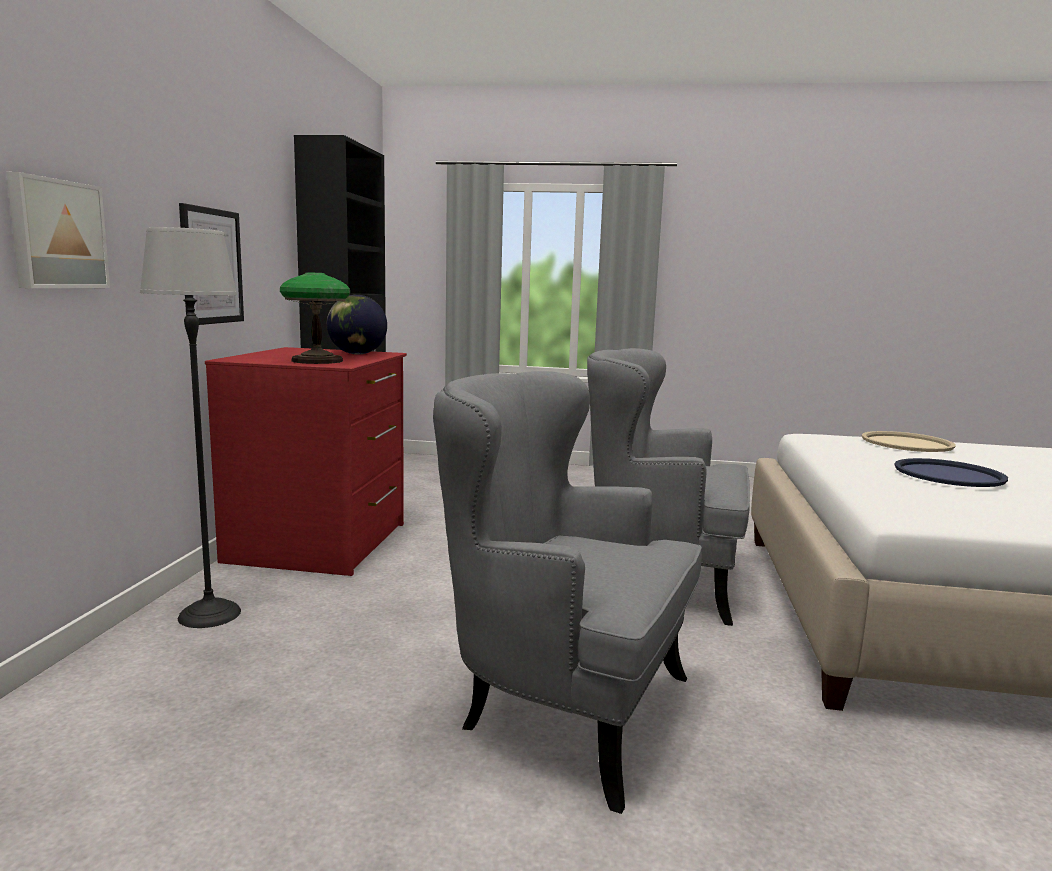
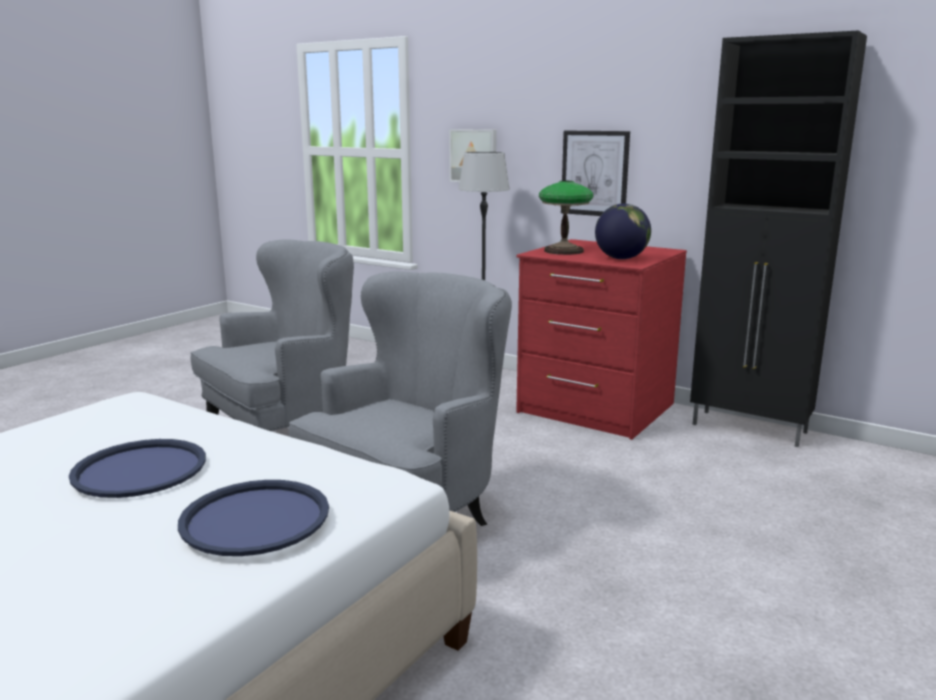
camera: 115 degrees right, 5 degrees up
(906, 443) = (255, 518): beige tray -> blue tray

